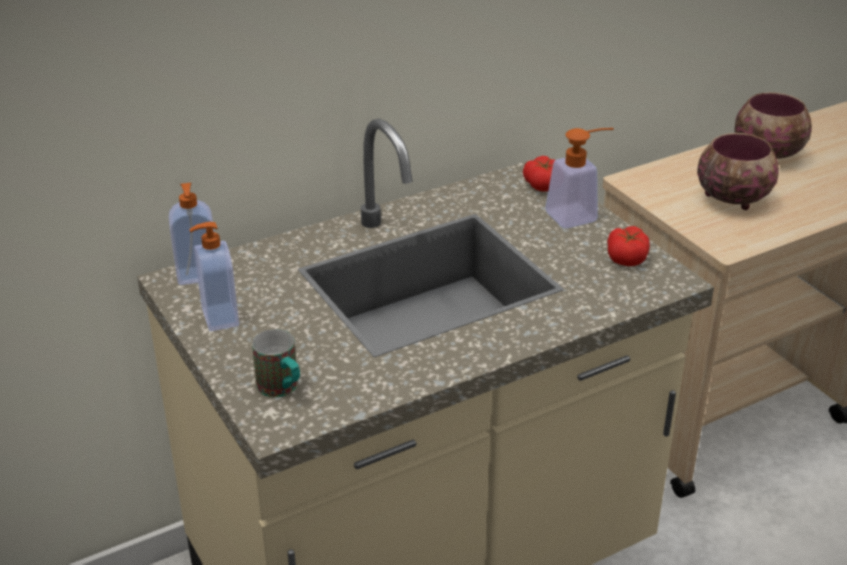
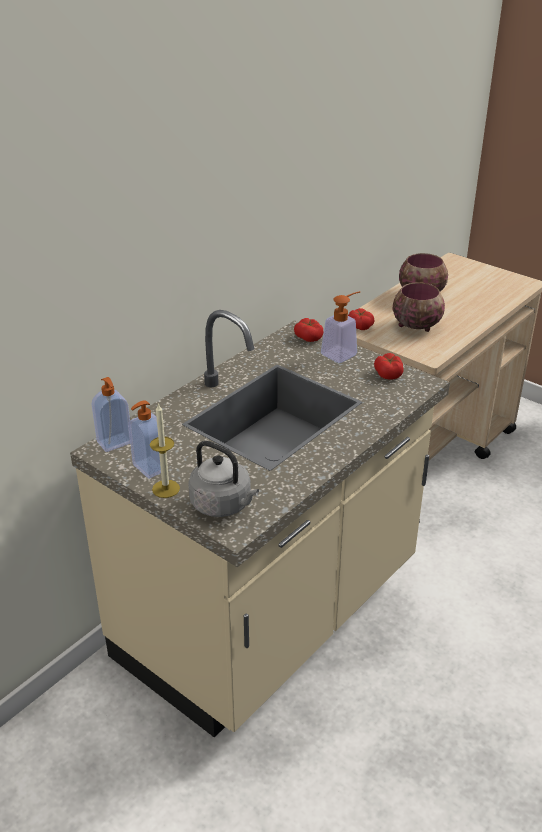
camera: 20 degrees left, 0 degrees up
(222, 350) = (166, 489): none -> candle
(282, 389) = (223, 505): mug -> grey kettle
(647, 184) = (360, 326): none -> tomato

